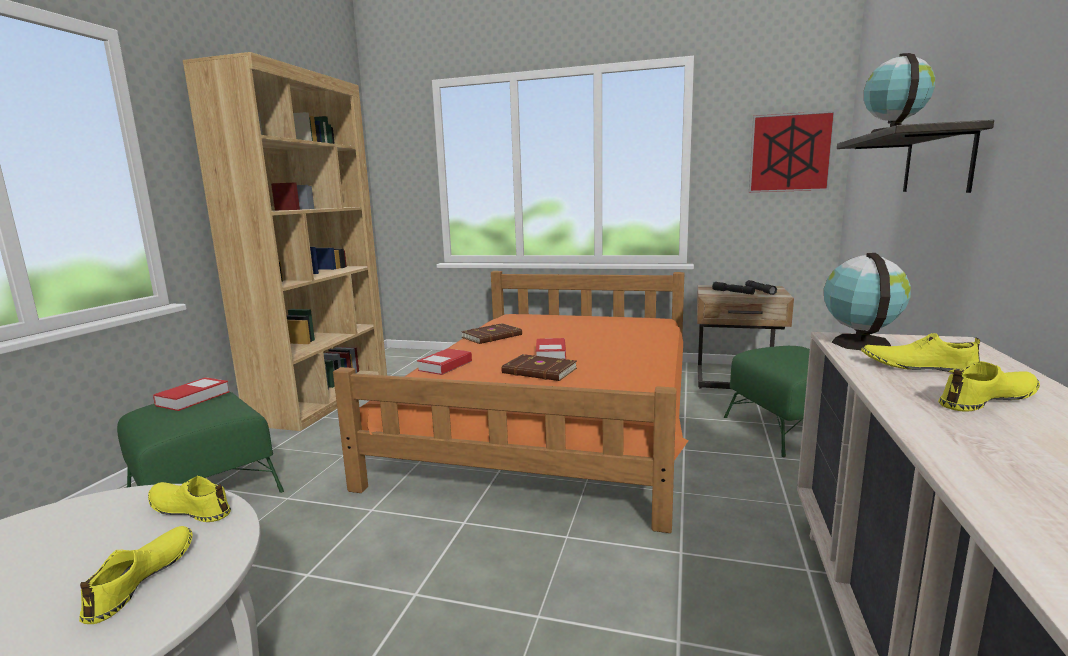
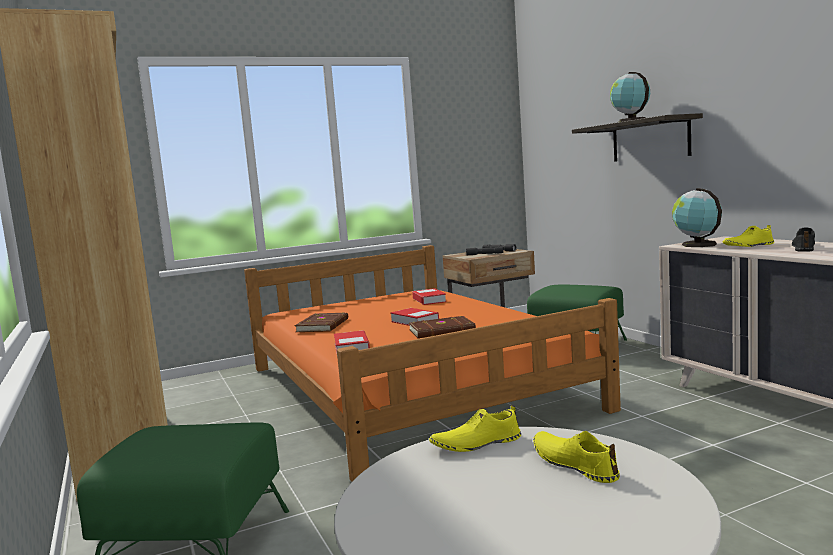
camera: 40 degrees left, 5 degrees down
(193, 398) = (158, 434): book -> book (429, 300)
(790, 153) = (486, 140): picture -> none
(988, 399) = (804, 247): yellow shoe -> black shoe

